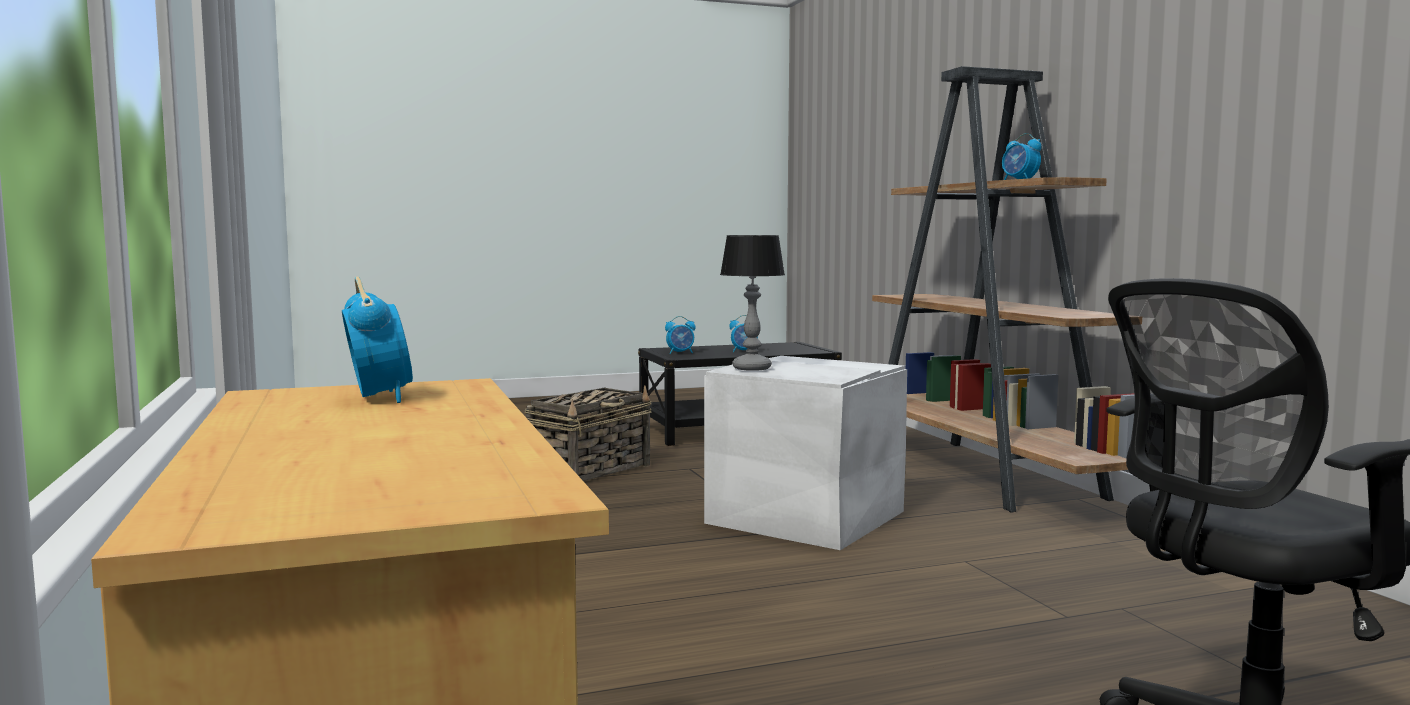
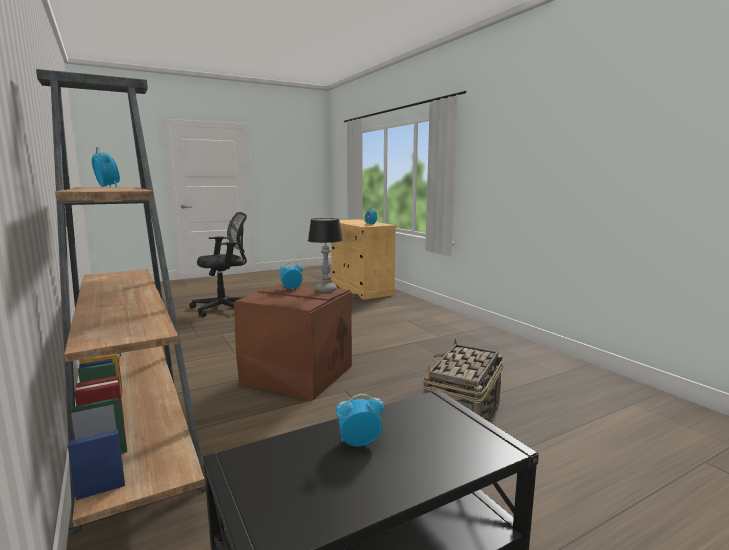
camera: 170 degrees right, 5 degrees up
(680, 353) = (446, 424): alarm clock -> alarm clock (291, 288)
(805, 516) = (298, 375): white storage box -> brown storage box

